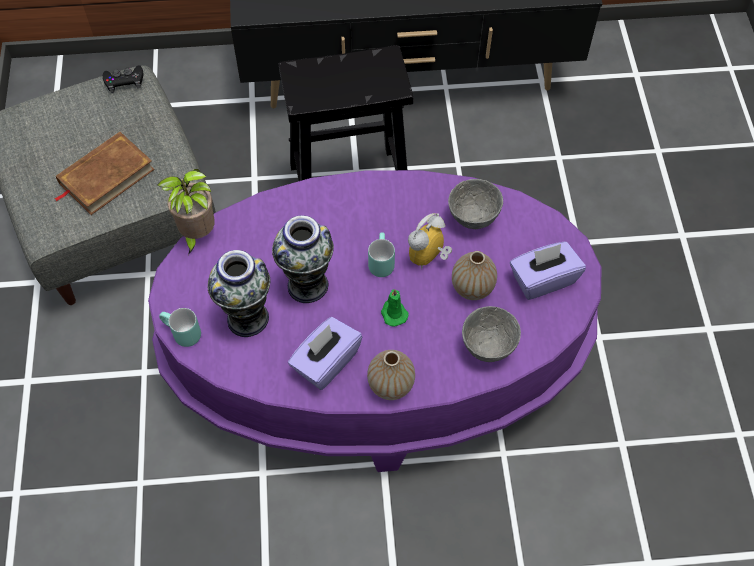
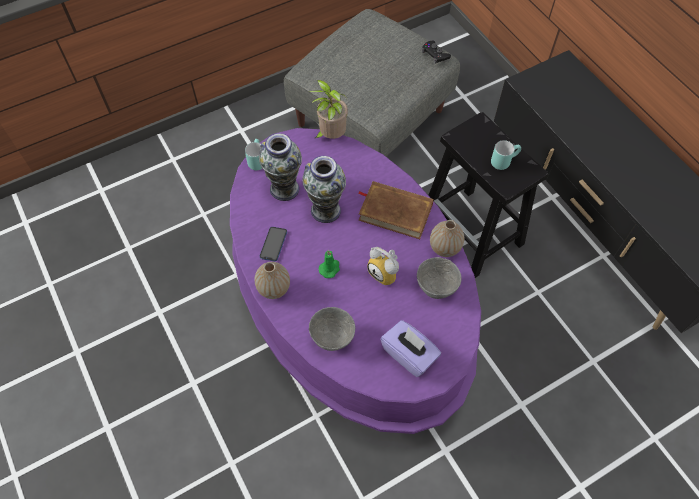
camera: 65 degrees right, 0 degrees up
(106, 176) = (358, 79): brown book -> brown book (395, 212)
(326, 362) = (273, 244): purple tissue box -> phone
(379, 262) = (366, 244): turquoise mug -> turquoise mug (503, 160)
(429, 258) = (386, 273): alarm clock -> alarm clock turned 150 degrees counterclockwise
(472, 288) = (376, 309): vase -> vase (444, 248)

